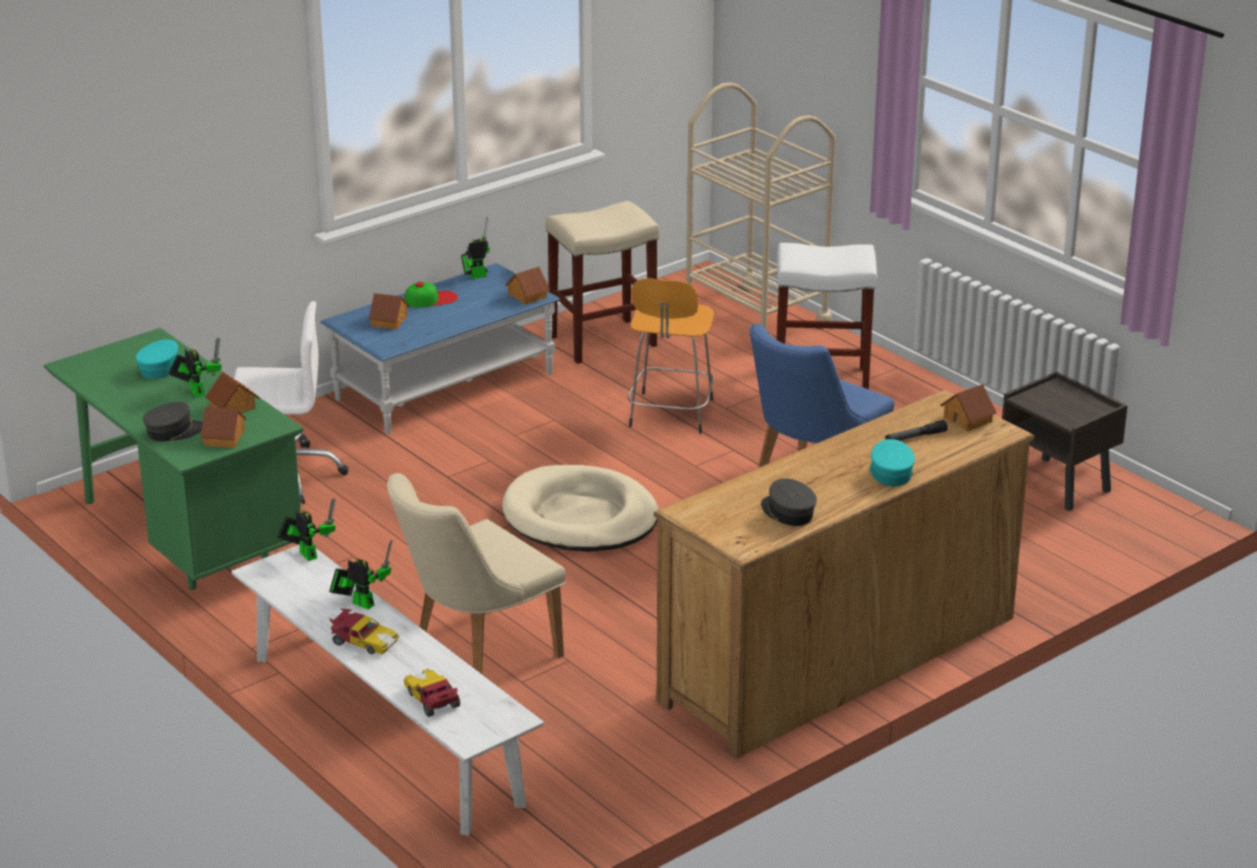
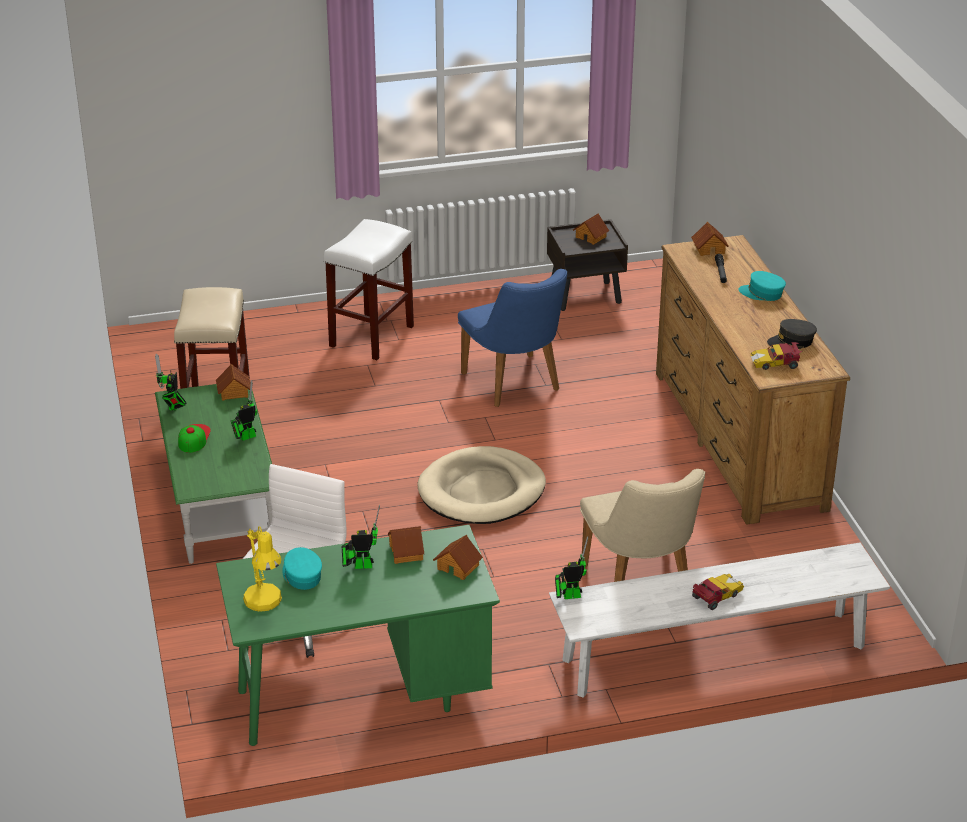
camera: 65 degrees left, 5 degrees up
(108, 363) = (265, 604): none -> yellow table lamp
(174, 431) = (426, 591): grey cap -> none
(360, 603) = (659, 586): toy robot -> toy robot (245, 437)
(389, 321) = (215, 467): toy house -> toy house (591, 237)
(432, 700) = (810, 583): toy car -> toy car (776, 363)
(444, 386) = (220, 502): blue coffee table -> green coffee table
(670, 415) = (364, 411): orange stool -> none
(756, 317) = (247, 332): beige cart -> none

